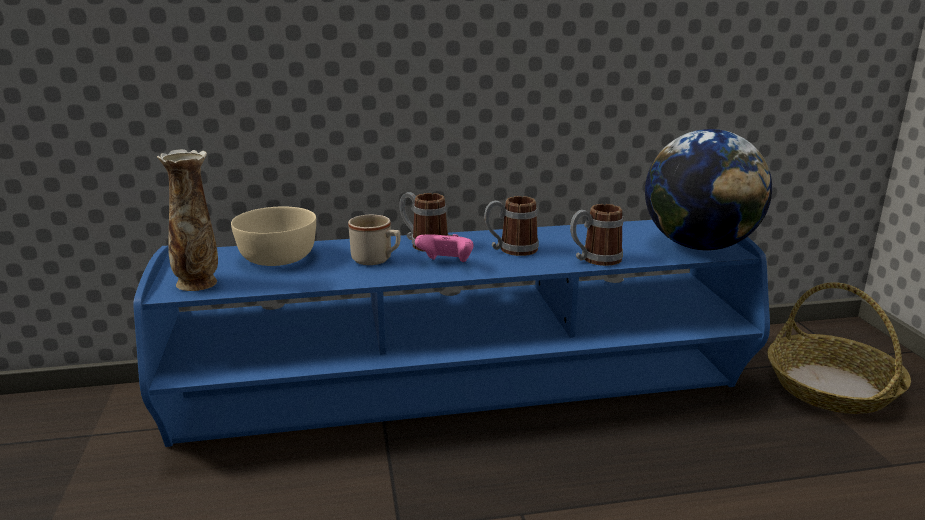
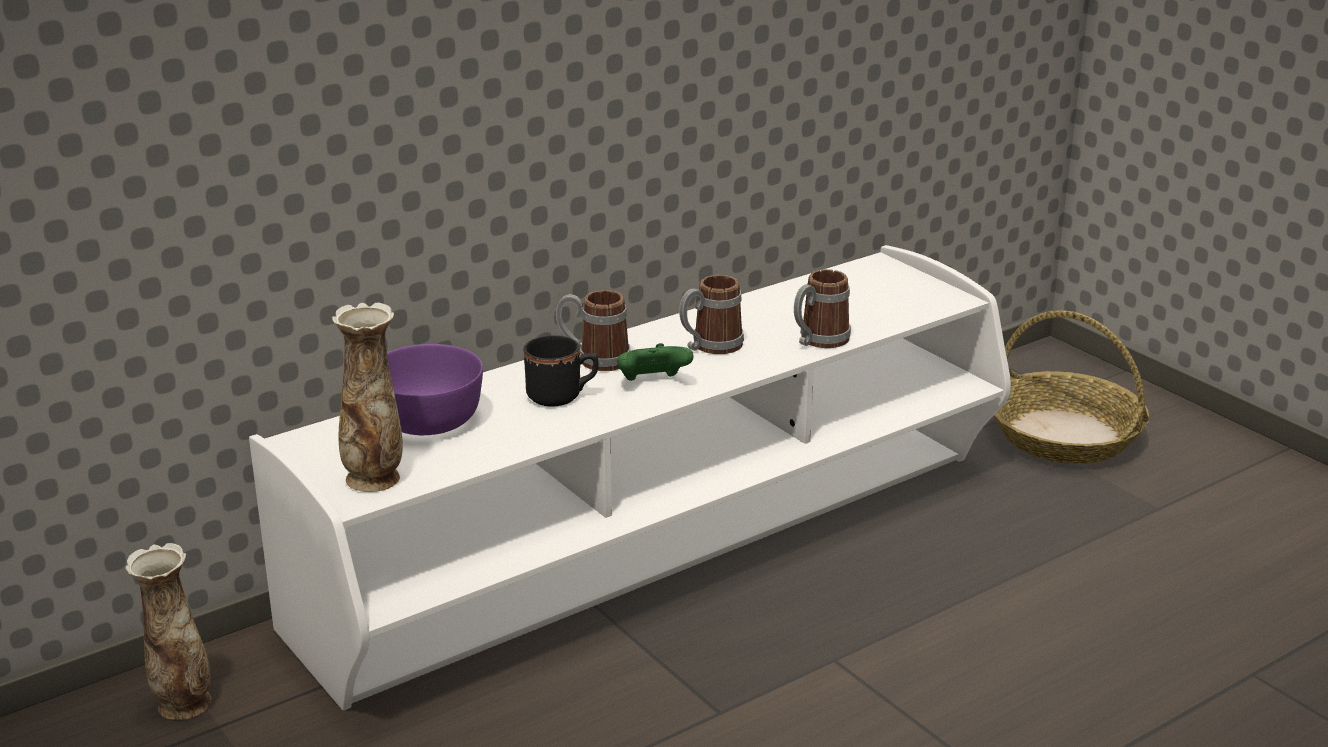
camera: 25 degrees left, 5 degrees up
(88, 415) = (182, 704): none -> vase
(276, 257) = (427, 420): beige bowl -> purple bowl
(376, 260) = (562, 396): beige mug -> black mug
(446, 263) = (652, 383): pink game controller -> green game controller
(463, 395) = (664, 549): blue tv stand -> white tv stand
(699, 246) = (916, 297): globe -> none

